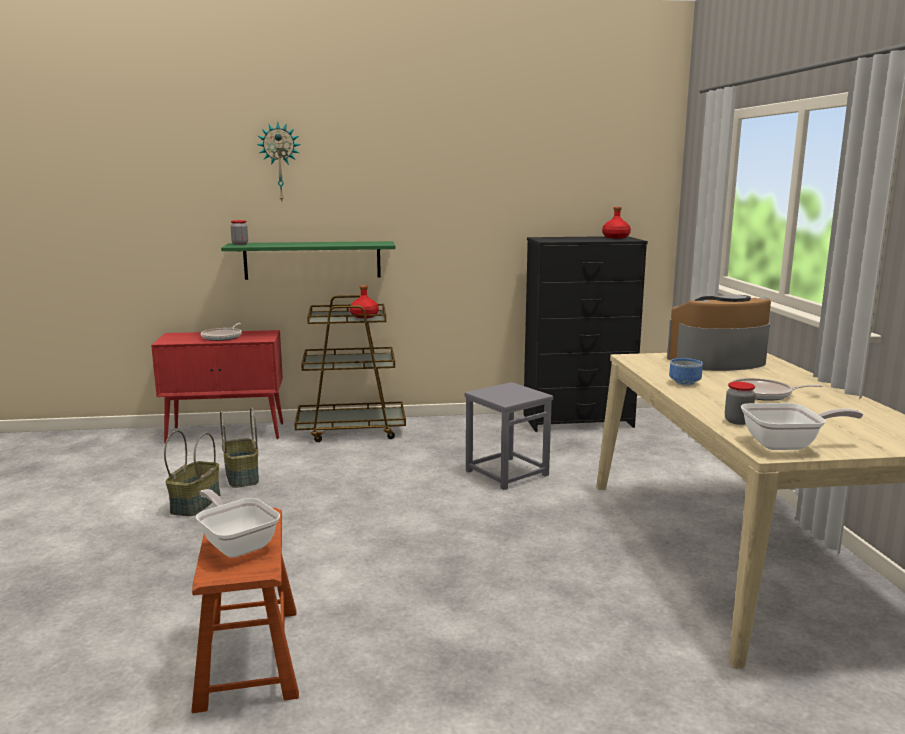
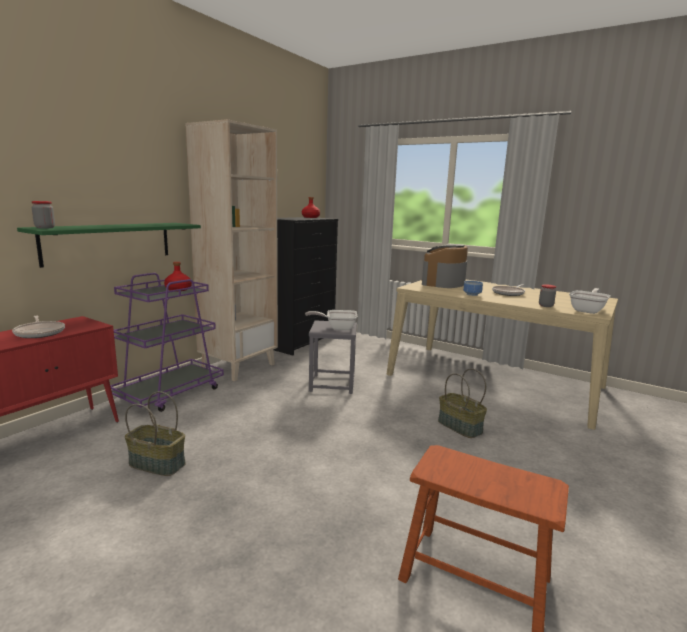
camera: 50 degrees left, 0 degrees up
(195, 503) = (164, 506): basket -> basket (459, 427)
(237, 544) = (490, 480): frying pan -> frying pan (337, 328)
(280, 162) = (71, 141): wall clock -> none
(352, 430) = (170, 393): brown cart -> purple cart
(454, 426) = (238, 367): none -> beige bookcase

